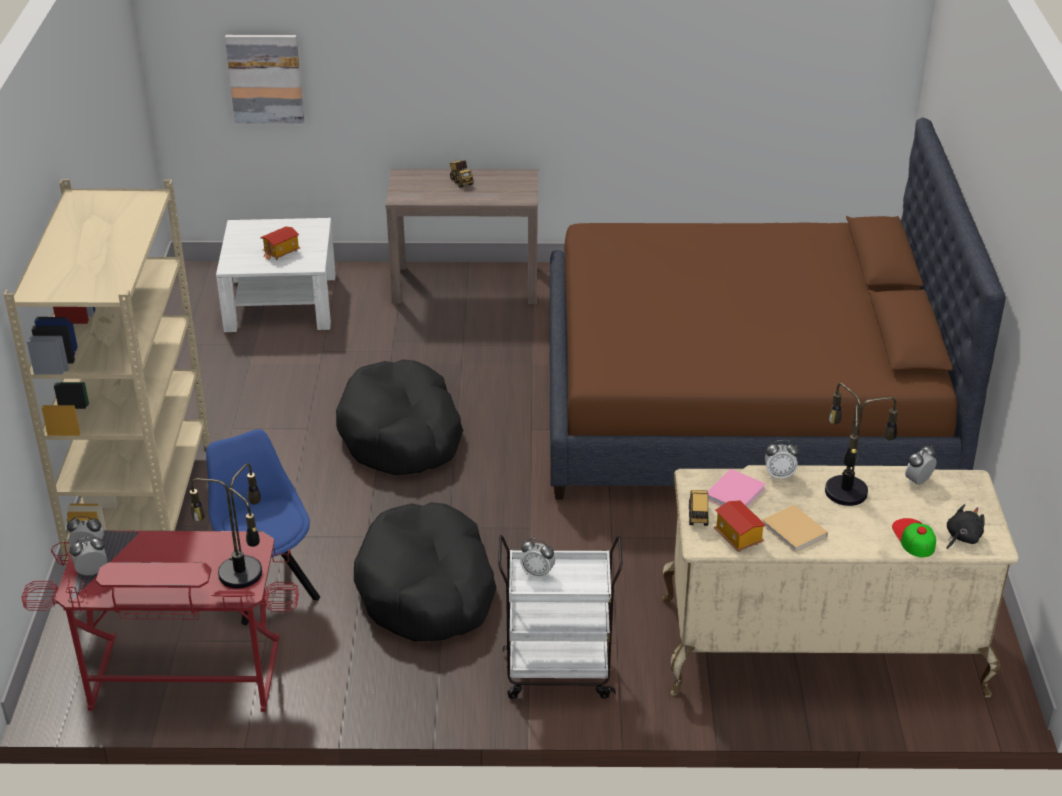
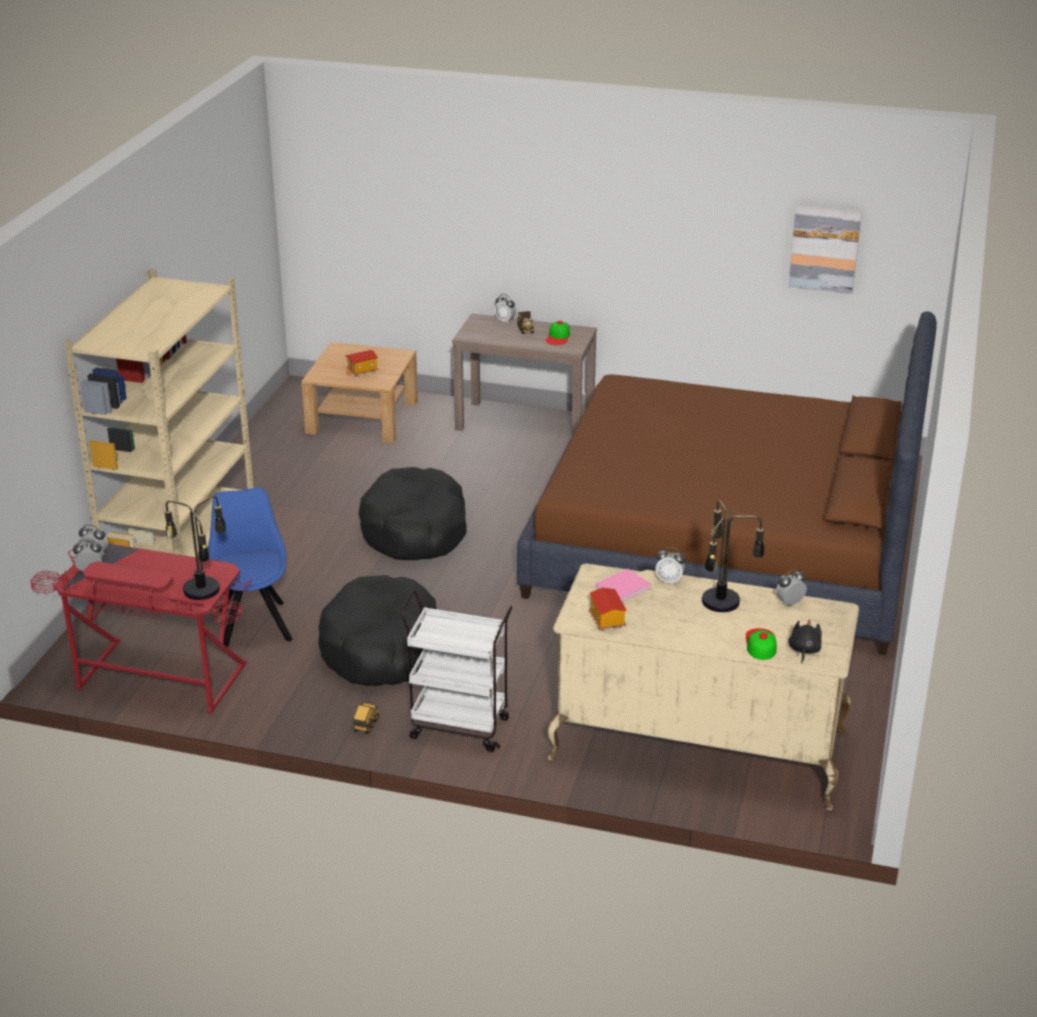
camera: 15 degrees right, 5 degrees down
(265, 78) = (372, 222): picture -> picture (824, 248)
(281, 302) = (362, 417): white coffee table -> brown coffee table
(501, 186) = (558, 337): none -> cap
(537, 574) = (440, 629): alarm clock -> alarm clock (505, 321)
(698, 516) = (581, 600): toy truck -> toy truck (366, 726)
(795, 531) = (659, 623): beige book -> none
(961, 537) = (804, 650): black plush toy -> black plush toy turned 45 degrees counterclockwise

